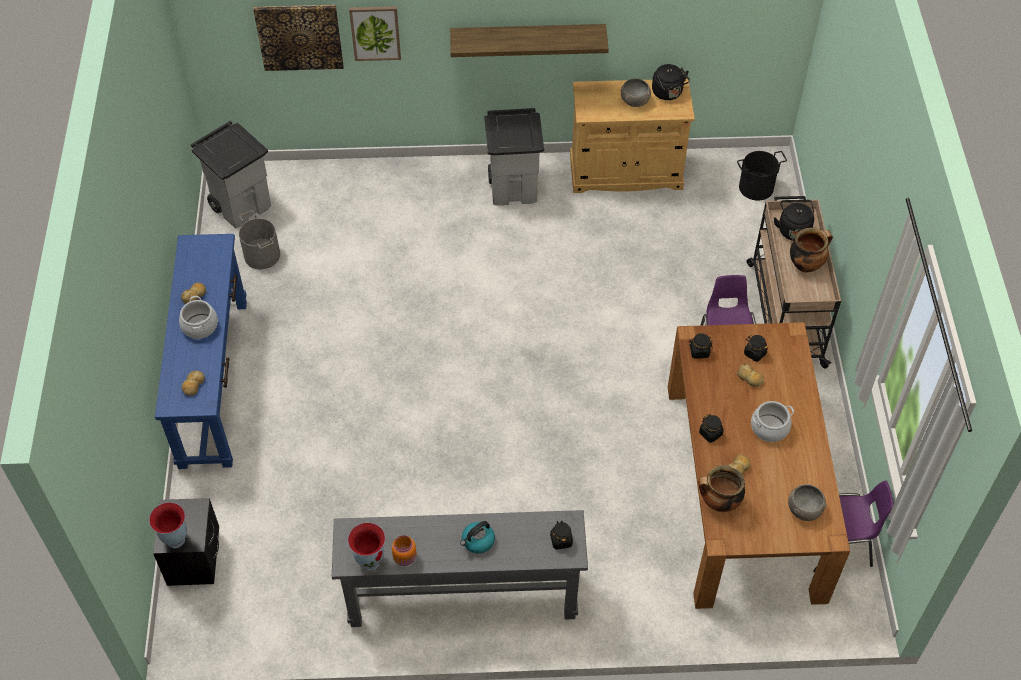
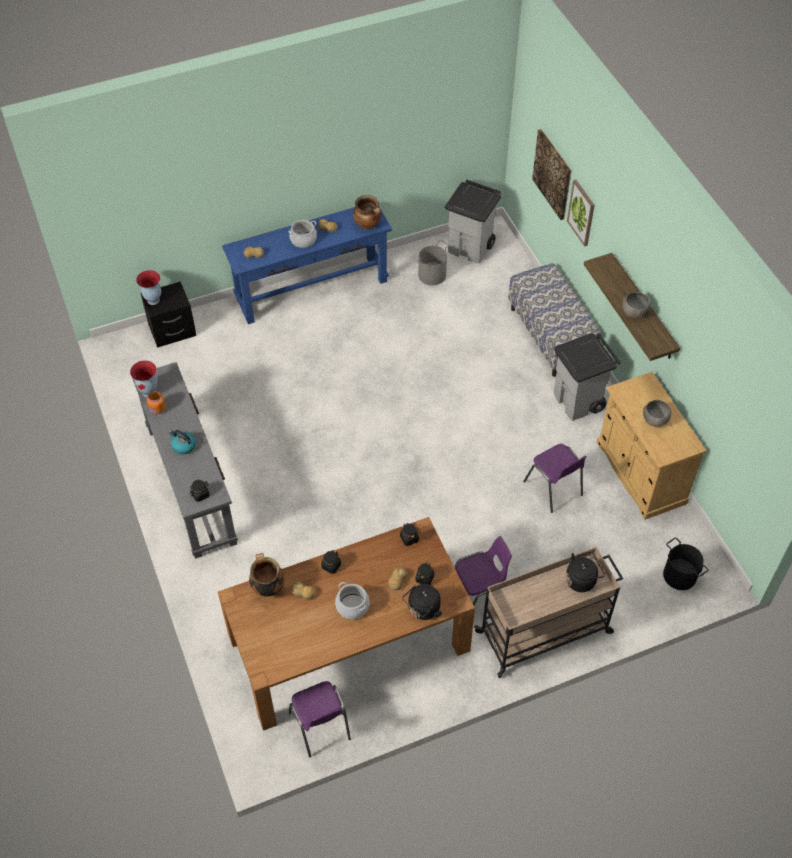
camera: 70 degrees right, 0 degrees up
(413, 180) = (550, 336): none -> bench
(617, 247) = (554, 489): none -> purple chair
(668, 93) = (678, 441): black kettle -> black kettle (422, 610)
(804, 509) = (282, 648): grey bowl -> grey bowl (634, 312)
(806, 264) = (546, 598): cooking pot -> cooking pot (368, 225)

